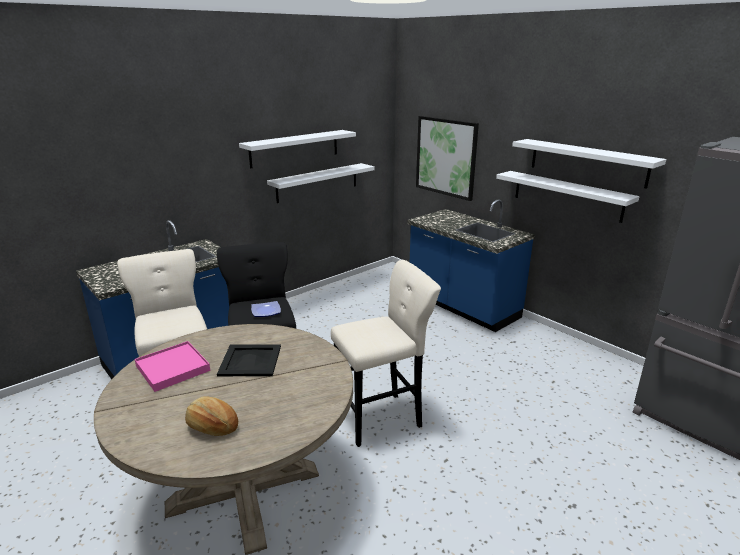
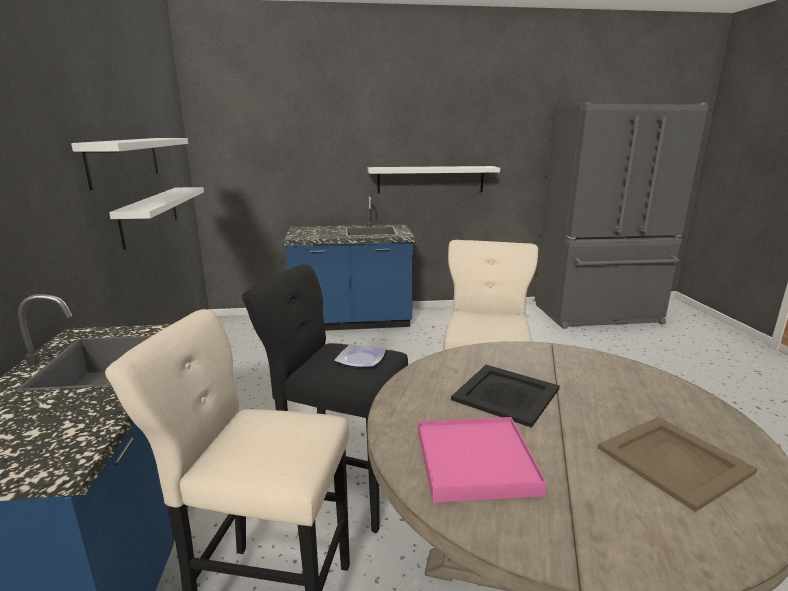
camera: 55 degrees left, 5 degrees down
(212, 426) = (673, 459): bread -> beige tray
(446, 157) = (279, 167): picture -> none
(587, 162) = (445, 145): white shelf -> none

